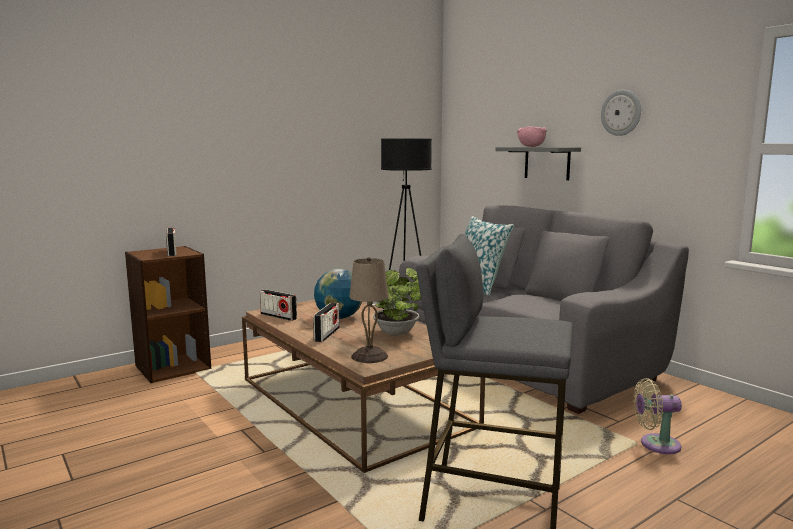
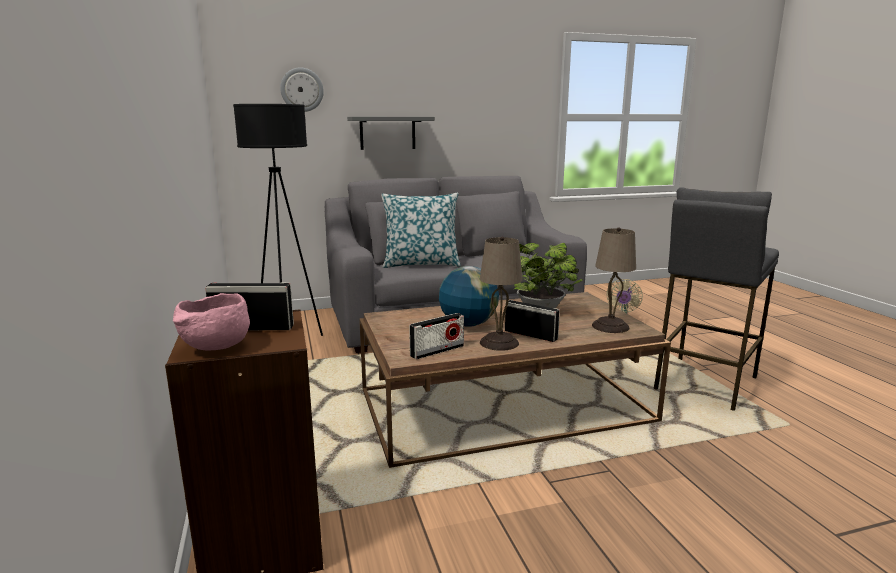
camera: 70 degrees left, 5 degrees up
(303, 328) = (498, 342): none -> beige table lamp
(531, 146) = (378, 116): pink bowl -> pink bowl (216, 348)
(621, 113) = (463, 86): wall clock -> wall clock (302, 90)

